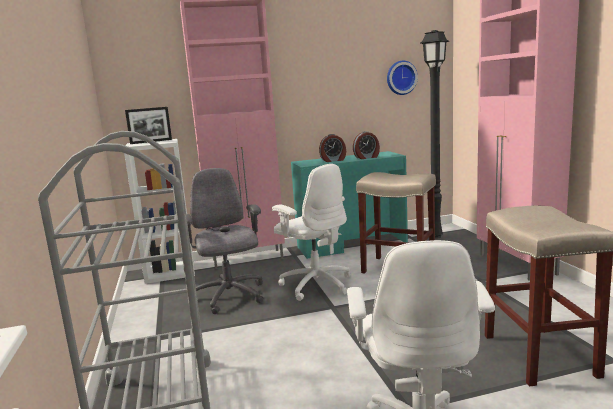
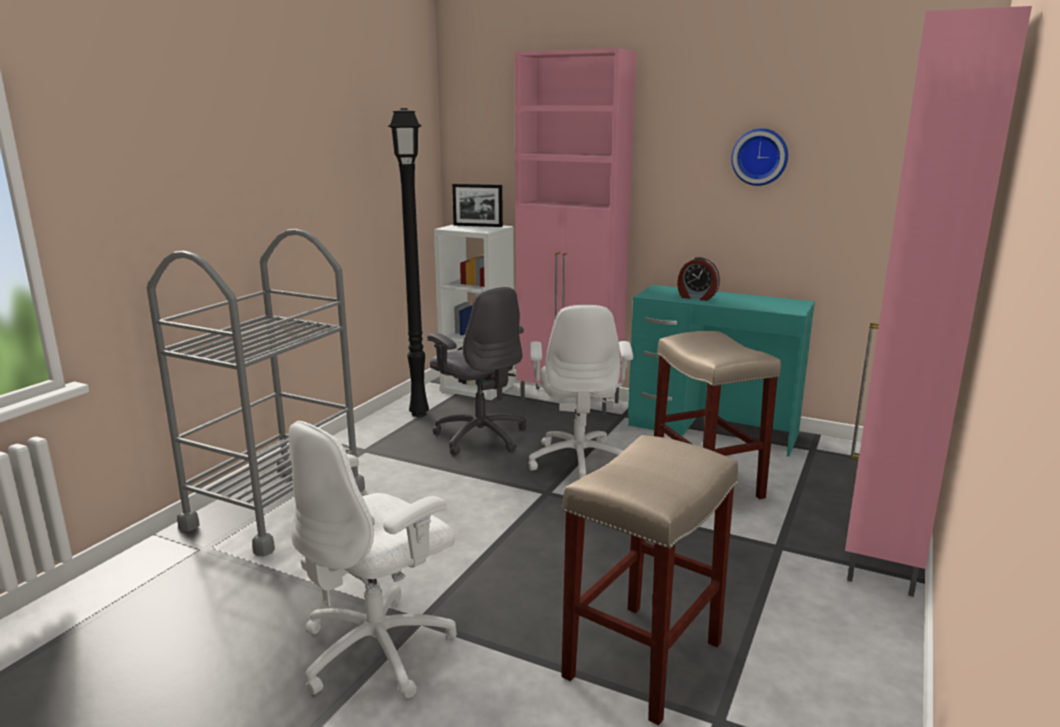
camera: 40 degrees right, 5 degrees up
(229, 297) = (480, 436): grey office chair -> grey office chair turned 120 degrees clockwise
(367, 157) = (747, 304): alarm clock -> none
(401, 78) = (860, 182): wall clock -> wall clock (760, 157)
(435, 236) = (852, 462): black floor lamp -> black floor lamp (420, 413)

